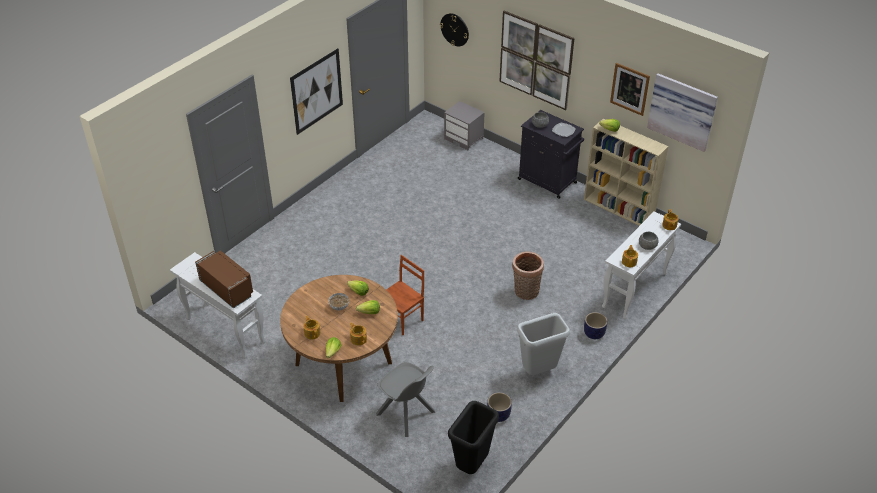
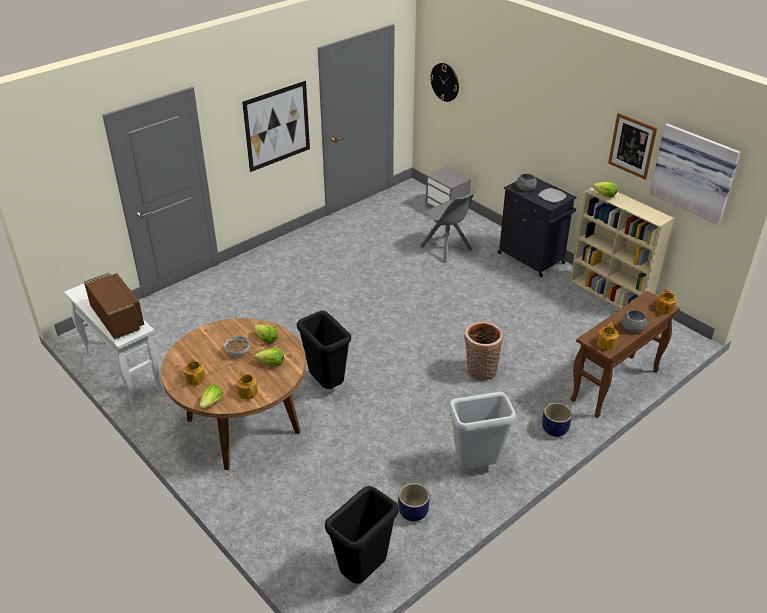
camera: 10 degrees right, 5 degrees down
(403, 319) = (327, 385): brown chair -> black trash can
(406, 414) = (300, 495): grey chair -> grey chair (447, 249)
(536, 60) = (528, 114): picture -> none
(634, 290) = (614, 386): white console table -> brown console table

